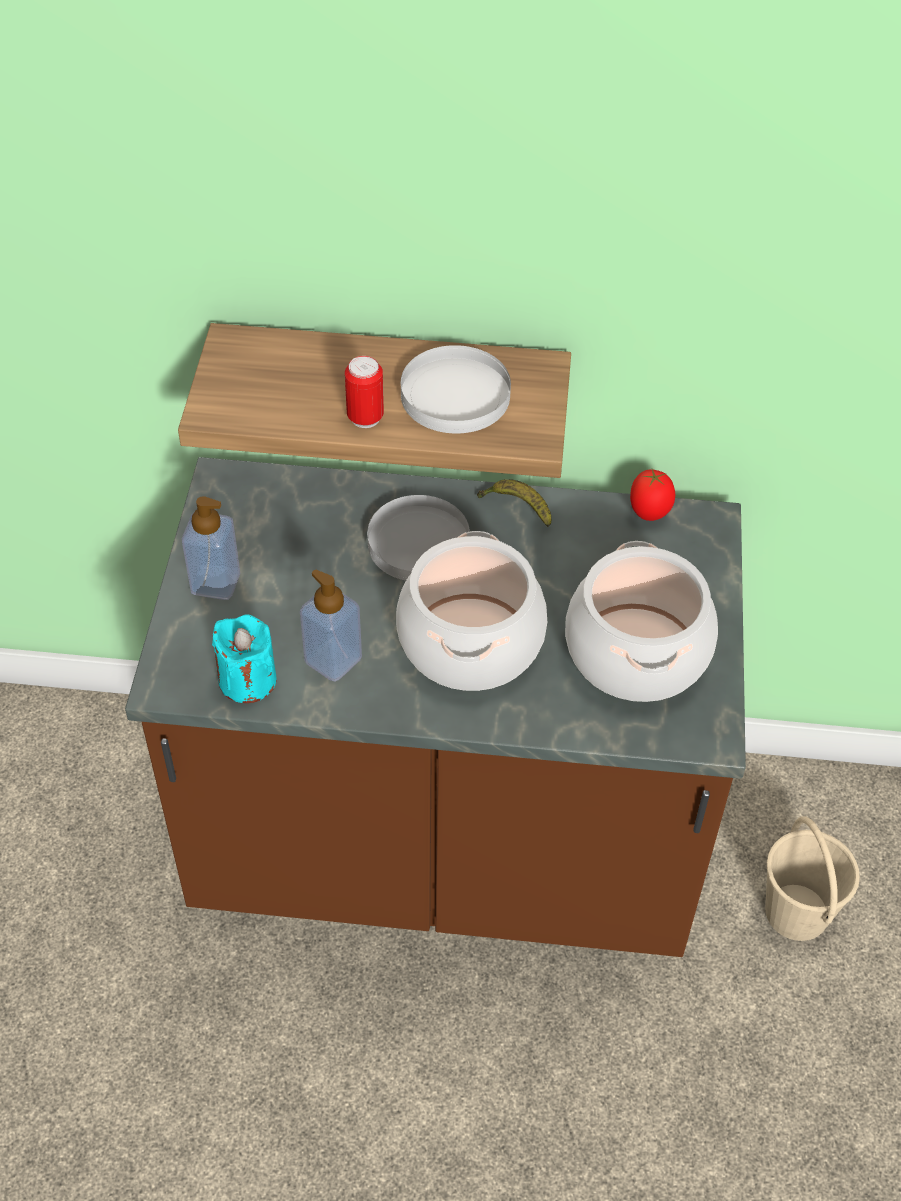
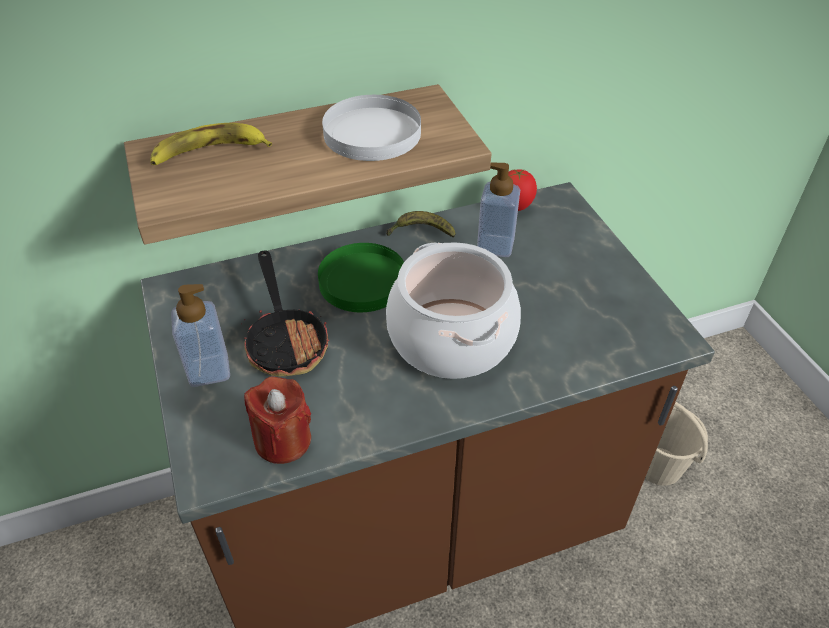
camera: 25 degrees left, 5 degrees down
(247, 680) = (283, 440): turquoise candle -> red candle
(282, 364) = (209, 152): none -> banana
(304, 579) = (286, 340): none -> frying pan
(333, 660) = (349, 394): soap dispenser -> soap dispenser (495, 246)
(365, 418) = (308, 169): can -> none
(418, 542) = (362, 281): white plate -> green plate
(636, 652) = (577, 300): cooking pot -> none

